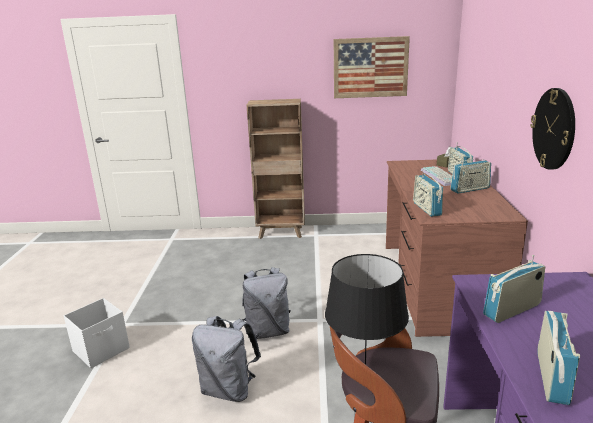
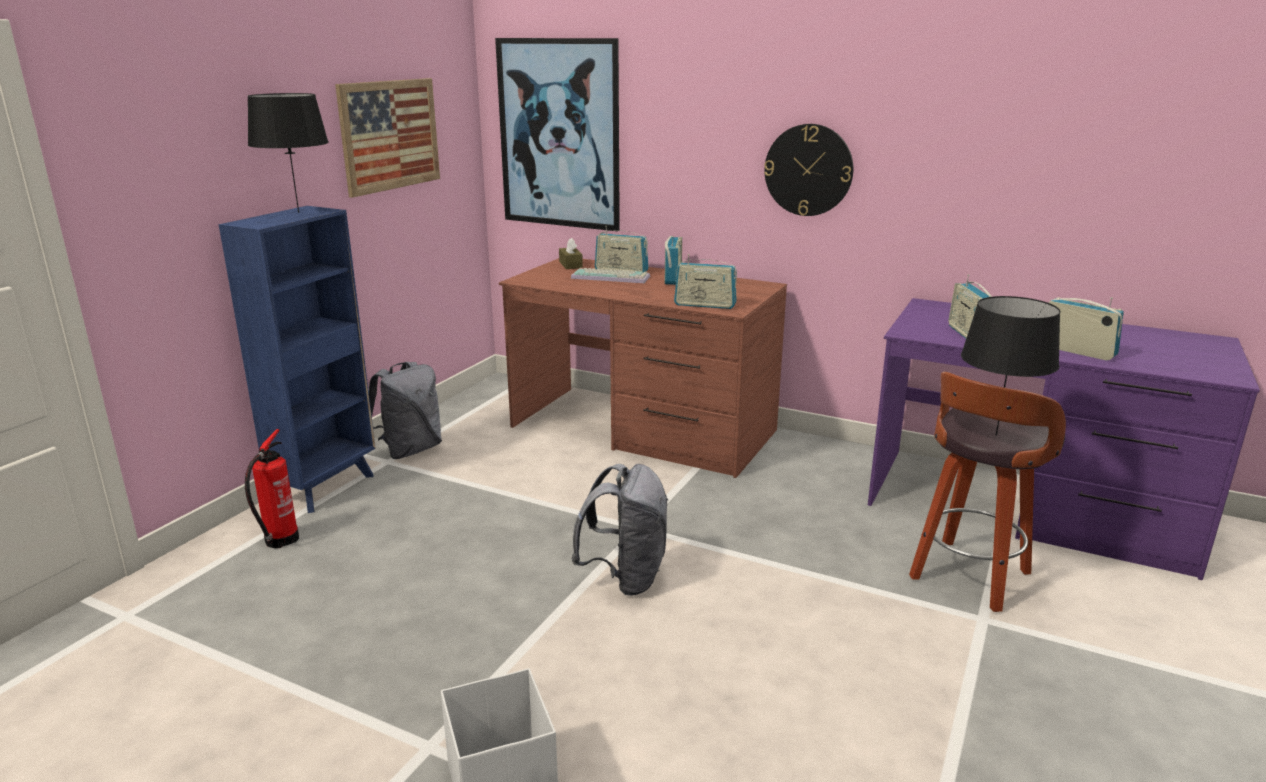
camera: 65 degrees left, 0 degrees up
(229, 389) = (742, 646): grey backpack -> grey backpack (410, 450)
(234, 242) = (279, 541): none -> fire extinguisher
(281, 233) = (326, 487): brown bookcase -> blue bookcase
(283, 101) = (298, 213): none -> black table lamp
(474, 77) = (559, 134): none -> picture

